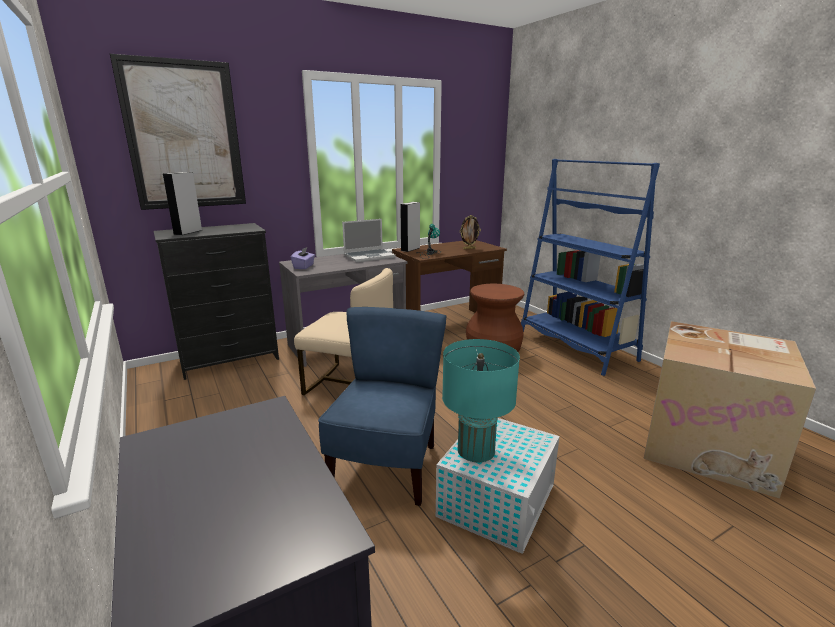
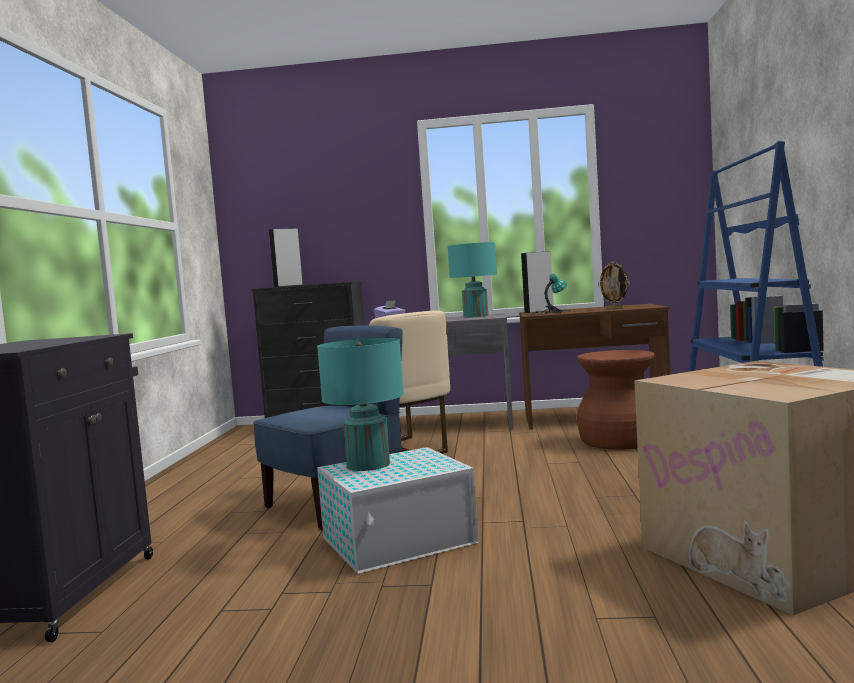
camera: 35 degrees right, 15 degrees down
(184, 136) = (301, 198): picture -> none
(369, 256) = (476, 316): laptop -> turquoise table lamp

